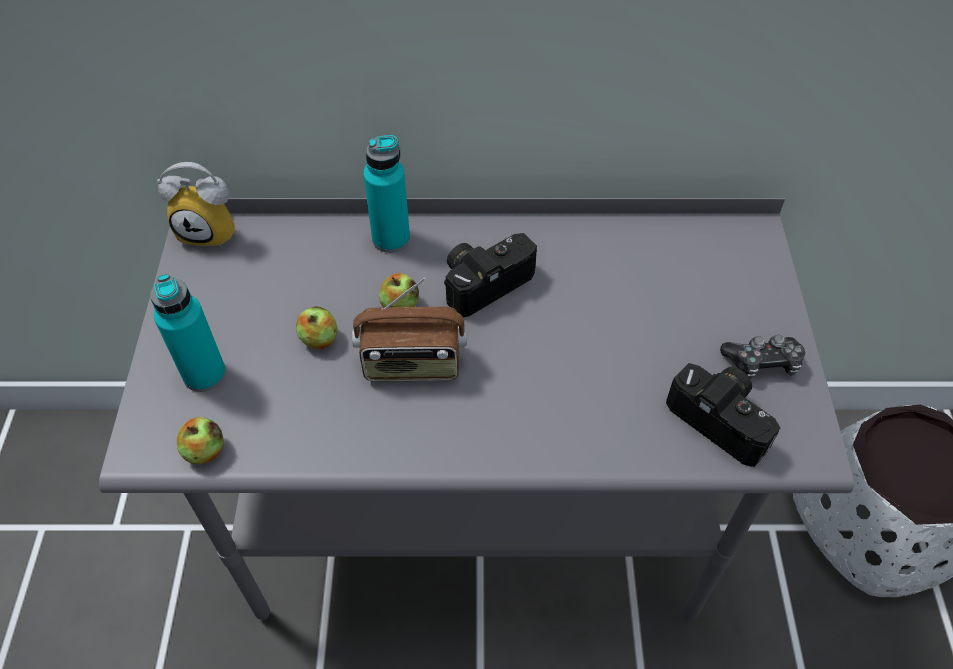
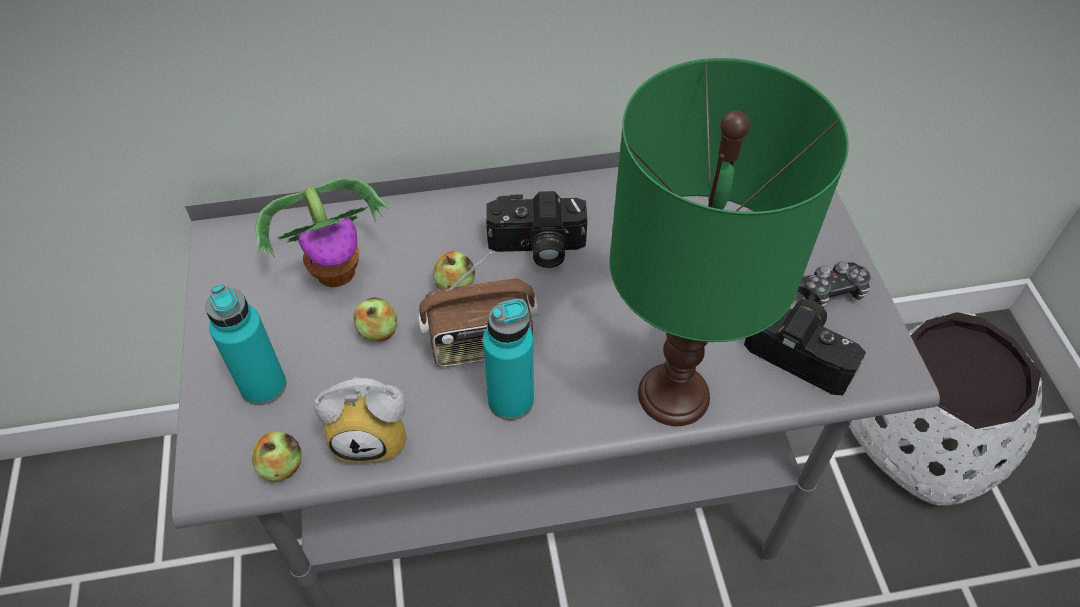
camera: 10 degrees left, 0 degrees up
(212, 230) = (239, 233): alarm clock -> alarm clock (373, 435)
(294, 277) = (337, 271): none -> potted plant
(391, 239) = (430, 217): turquoise bottle -> turquoise bottle (510, 400)
(484, 281) = (536, 248): camera -> camera turned 135 degrees counterclockwise
(584, 439) = (672, 393): none -> green table lamp

